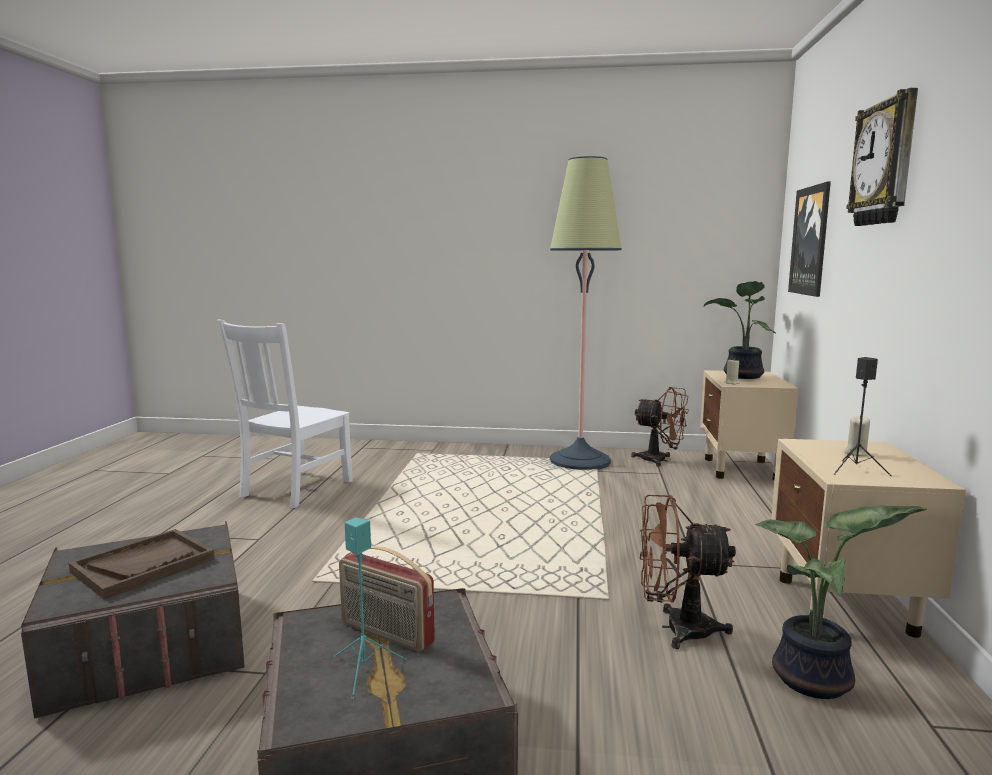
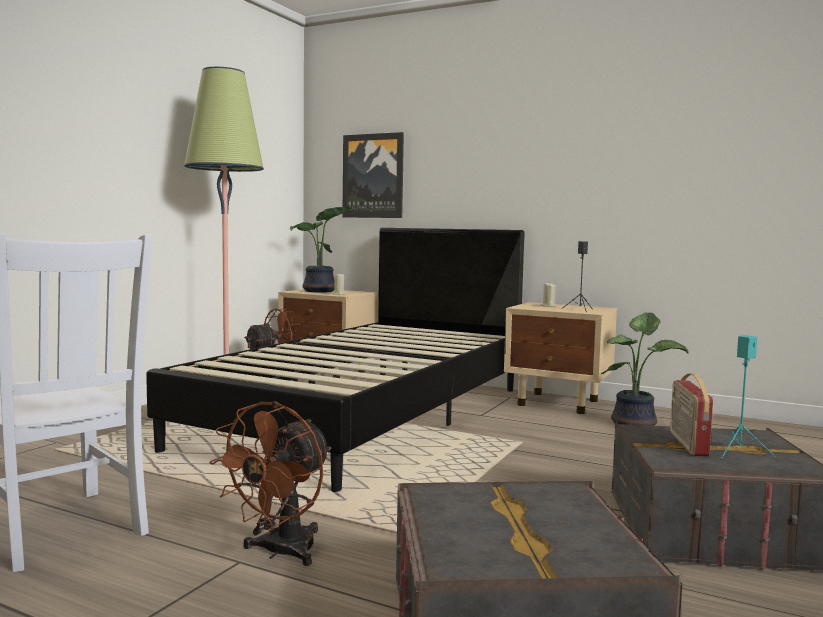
camera: 70 degrees left, 5 degrees down
(144, 565) = (520, 521): brown tray -> none
(385, 634) = (687, 444): radio -> radio turned 135 degrees clockwise
(609, 513) = (367, 415): none -> black bed
(676, 628) = (570, 436): brown fan -> brown fan (280, 553)
(885, 163) = (486, 126): wall clock -> none

